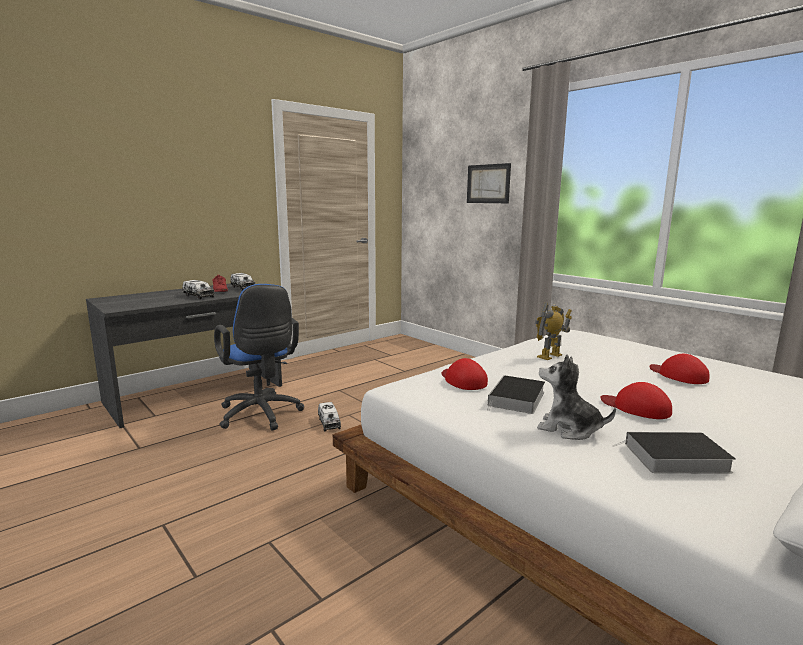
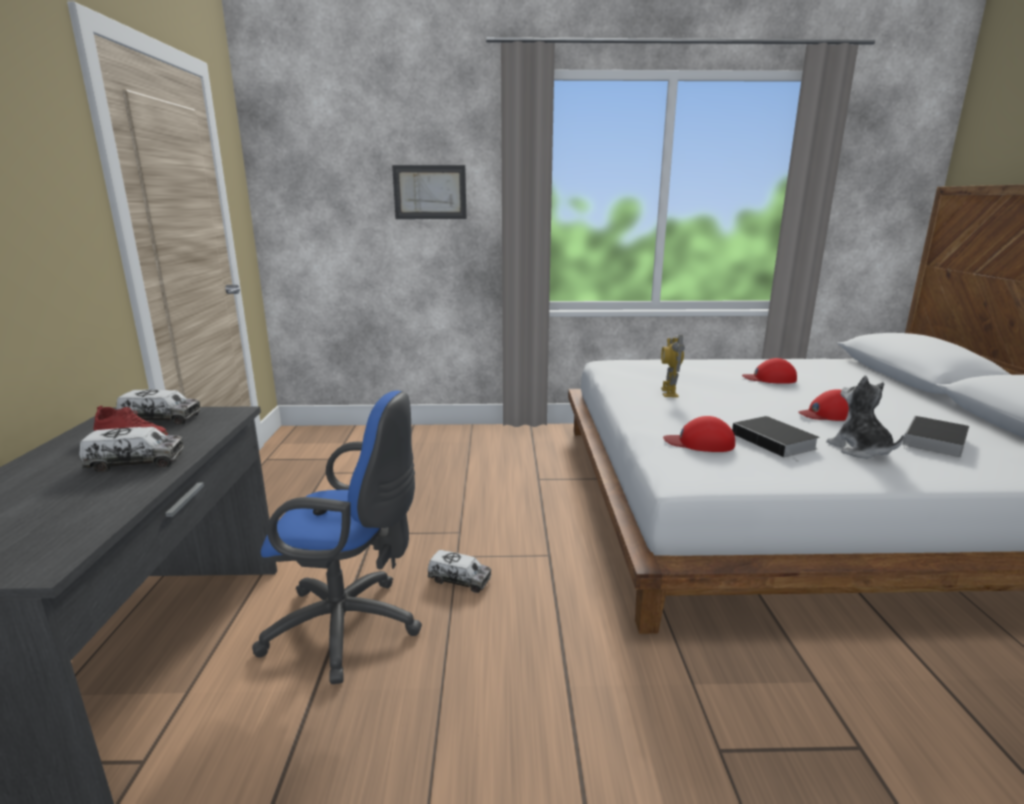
camera: 50 degrees left, 5 degrees up
(568, 429) = (860, 450): plush toy -> plush toy turned 90 degrees clockwise

